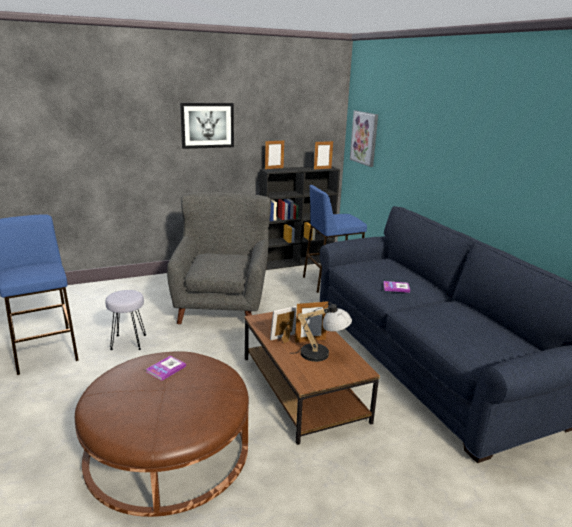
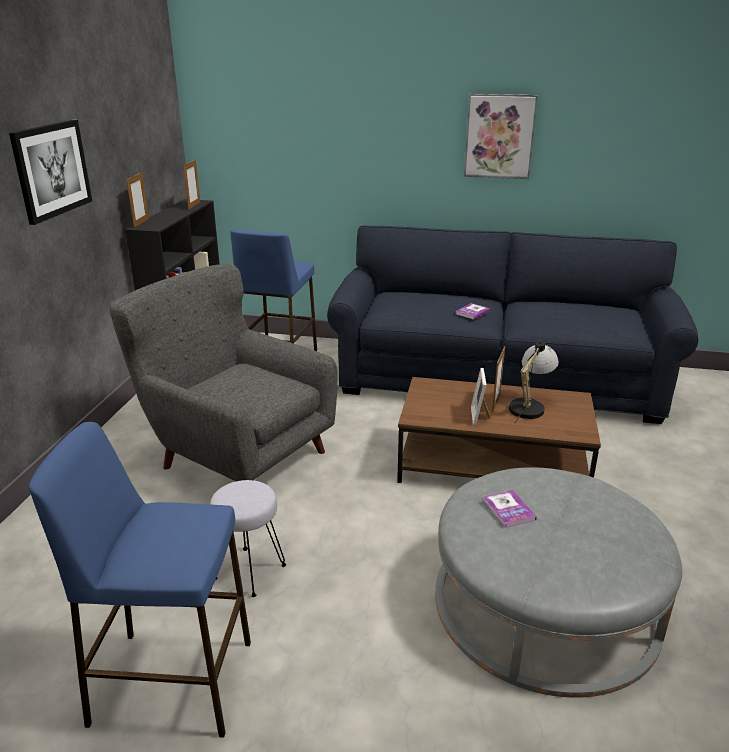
camera: 55 degrees left, 5 degrees up
(168, 449) = (545, 601): brown ottoman -> grey ottoman
(364, 138) = (239, 146): picture -> picture (499, 136)

